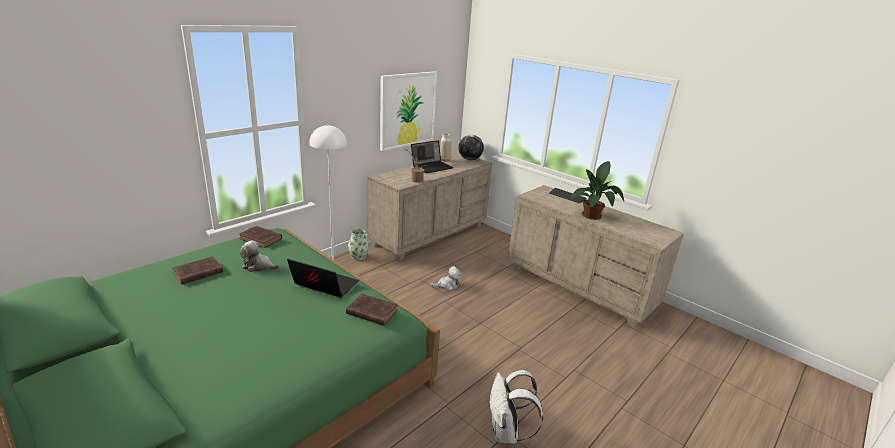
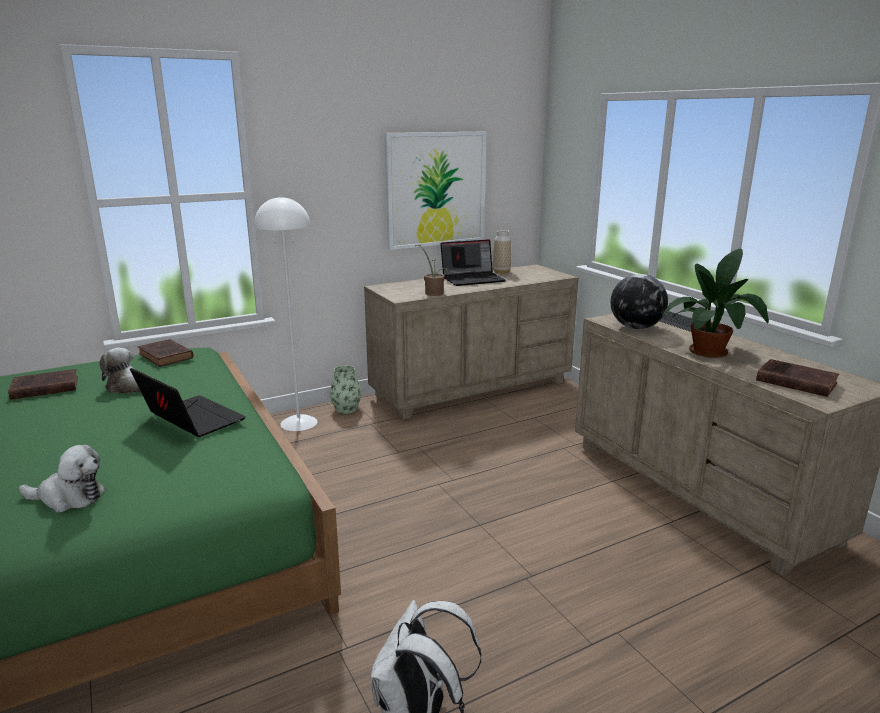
camera: 20 degrees right, 5 degrees down
(371, 311) = (225, 462): brown book -> brown book (794, 382)
(447, 285) = (457, 462): plush toy -> plush toy (69, 497)
(469, 159) = (543, 272): globe -> globe (635, 327)

